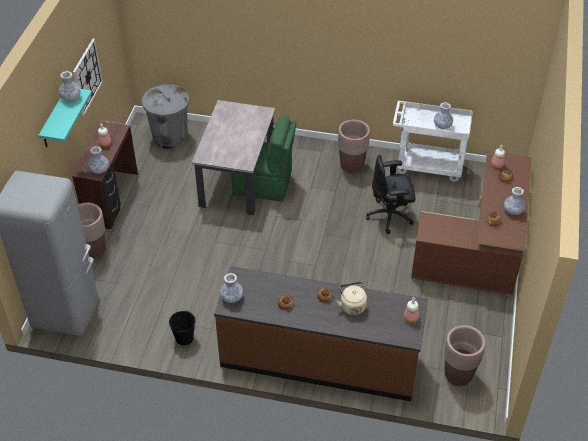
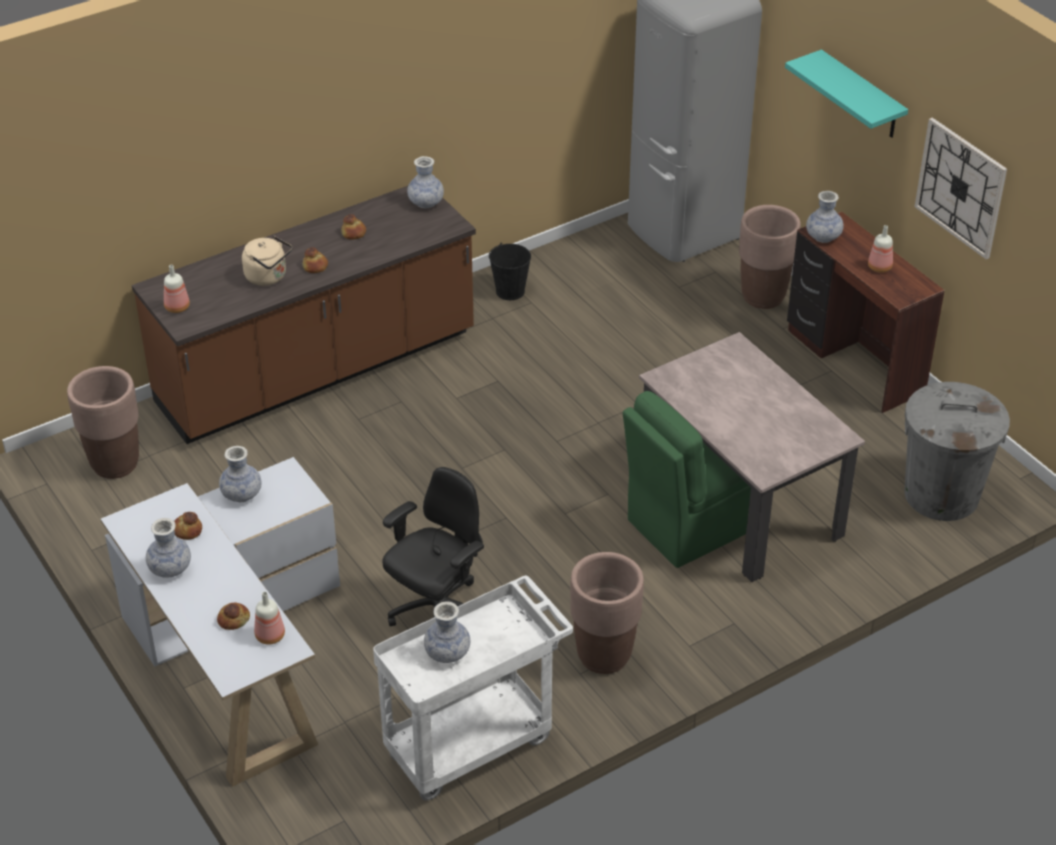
camera: 135 degrees right, 5 degrees down
(71, 97) = (875, 101): vase -> vase (241, 494)
(479, 252) = (235, 654): brown desk -> white desk

